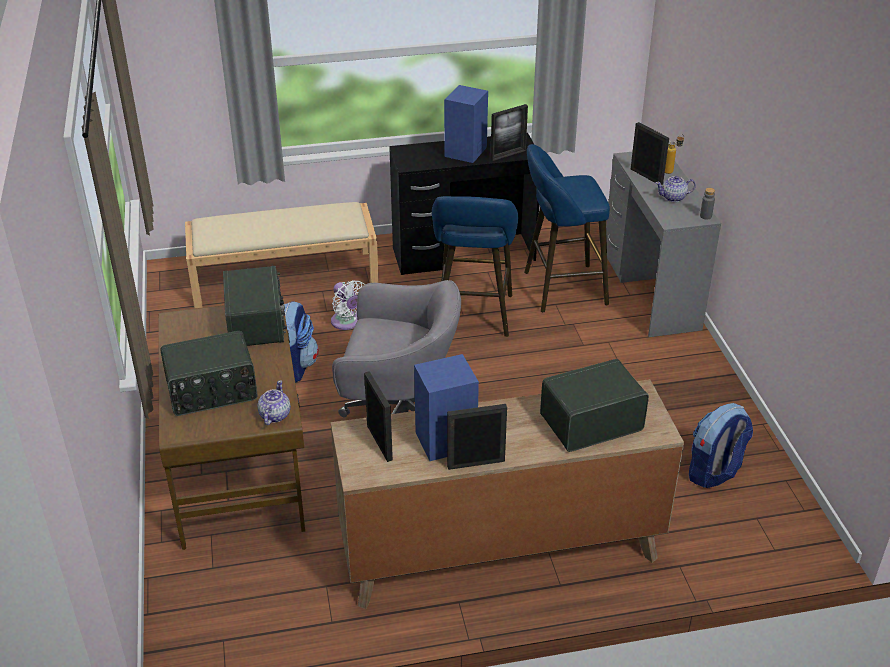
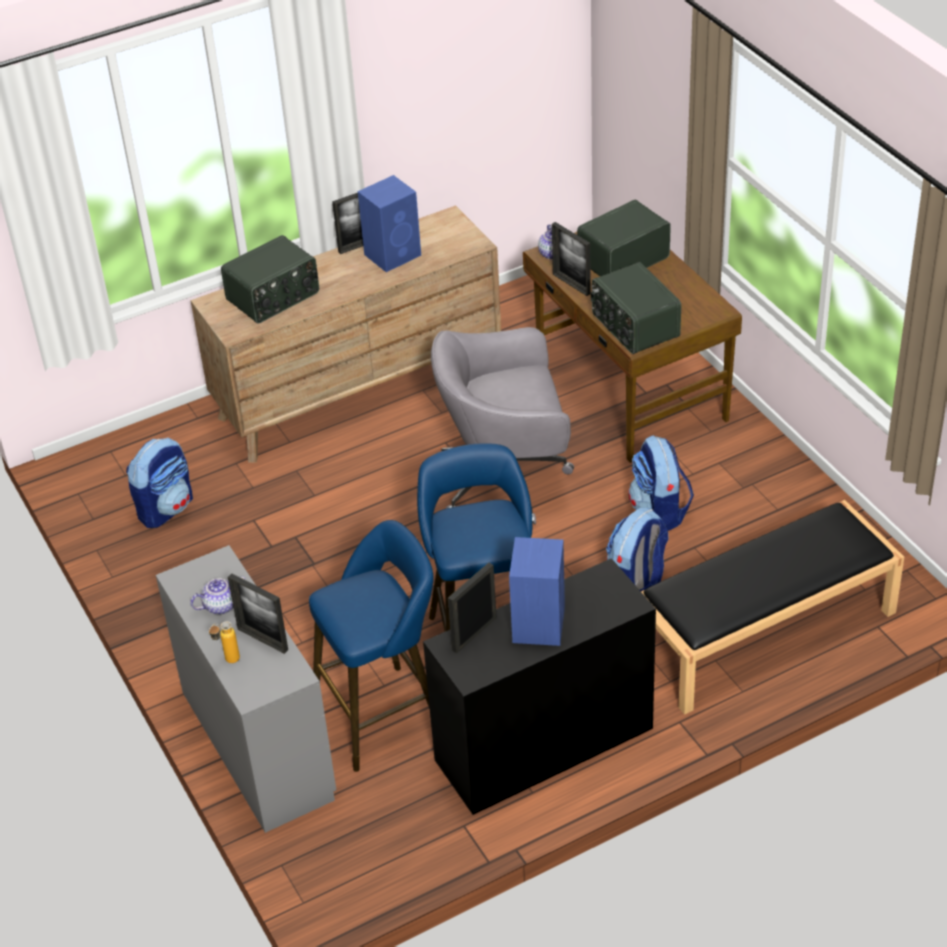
camera: 165 degrees right, 5 degrees up
(286, 277) = (763, 633): beige bench -> black bench
(347, 322) = (636, 585): white fan -> backpack
(379, 442) = (446, 241): picture frame -> picture frame (571, 284)
(705, 216) = (175, 581): grey bottle -> none

